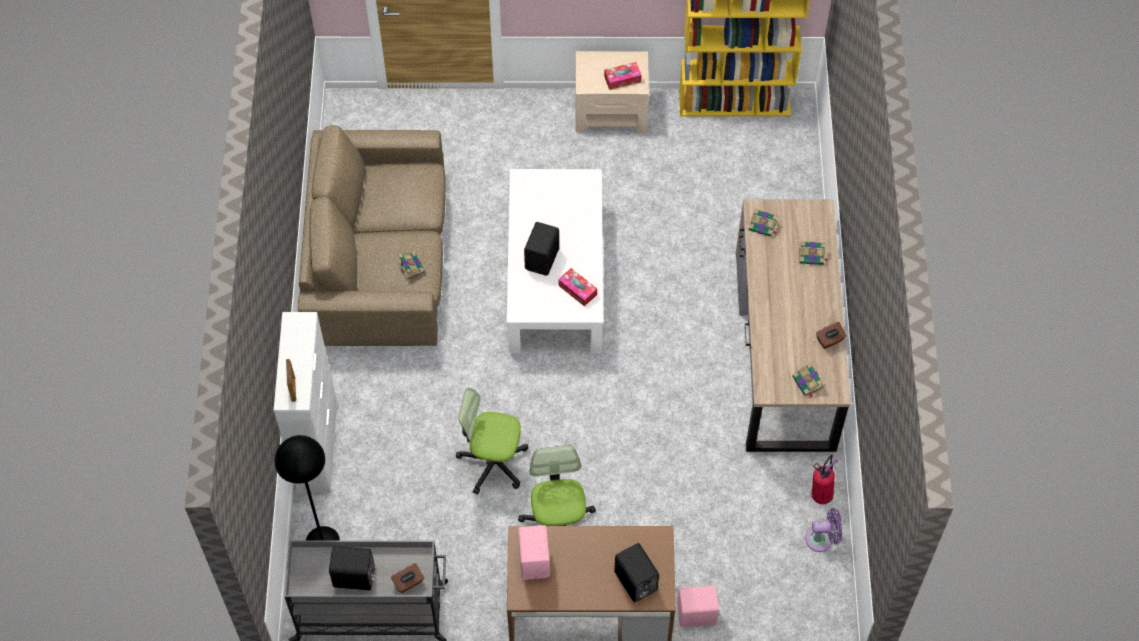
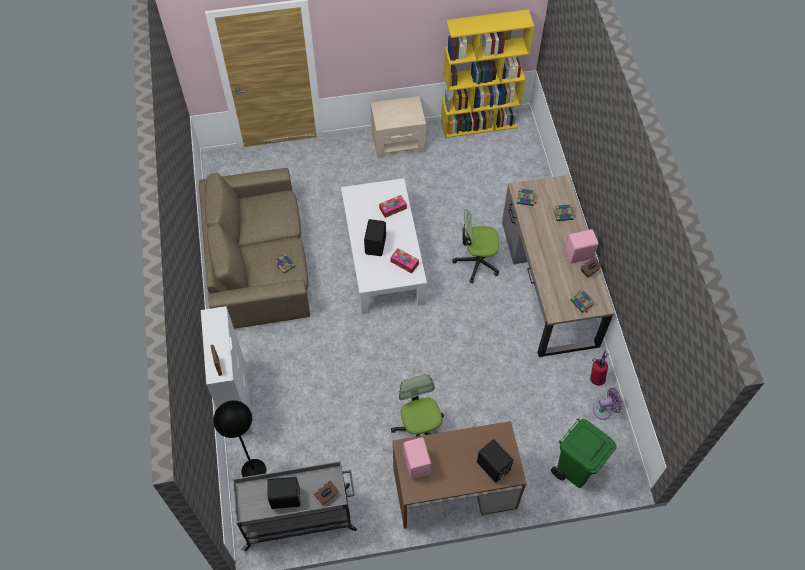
camera: 10 degrees left, 0 degrees up
(493, 462) = (365, 393): office chair -> office chair (477, 262)
(622, 79) = (406, 116): tissue box -> tissue box (393, 208)
(697, 615) = (531, 479): pink speaker -> pink speaker (579, 255)
(763, 611) = (576, 468): none -> green trash can

